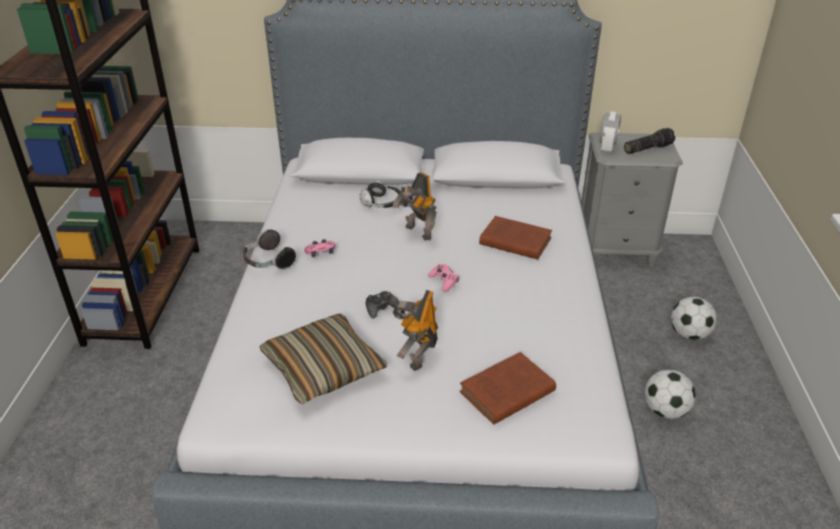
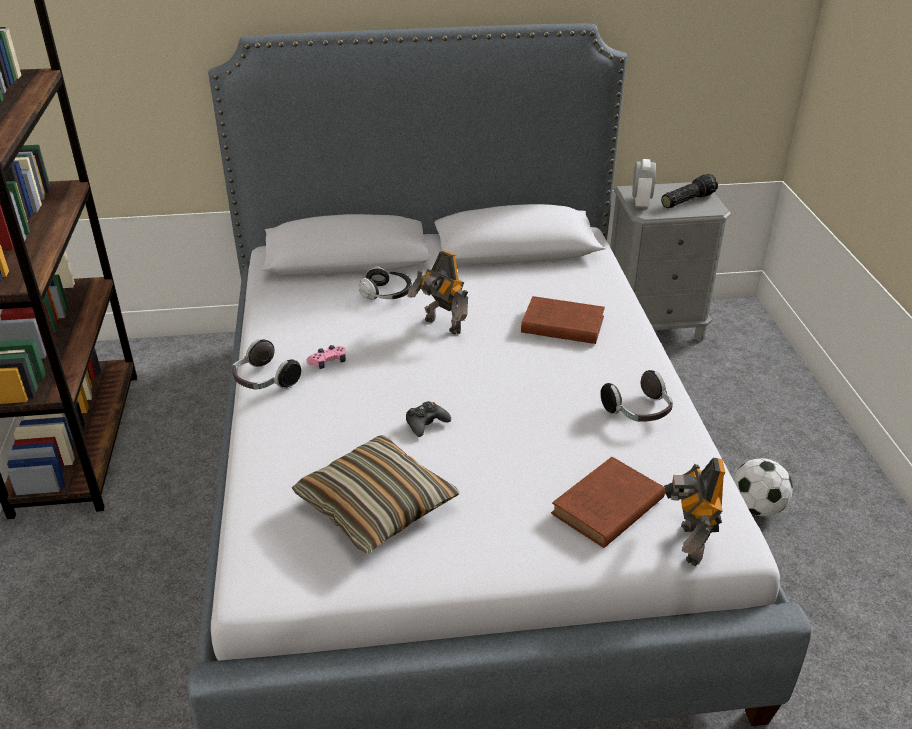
camera: 10 degrees left, 0 degrees up
(417, 355) = (487, 476): toy robot -> toy robot (688, 543)
(443, 281) = (492, 382): pink game controller -> none
(556, 319) = (638, 412): none -> headphones
(689, 334) = (761, 415): football -> none

